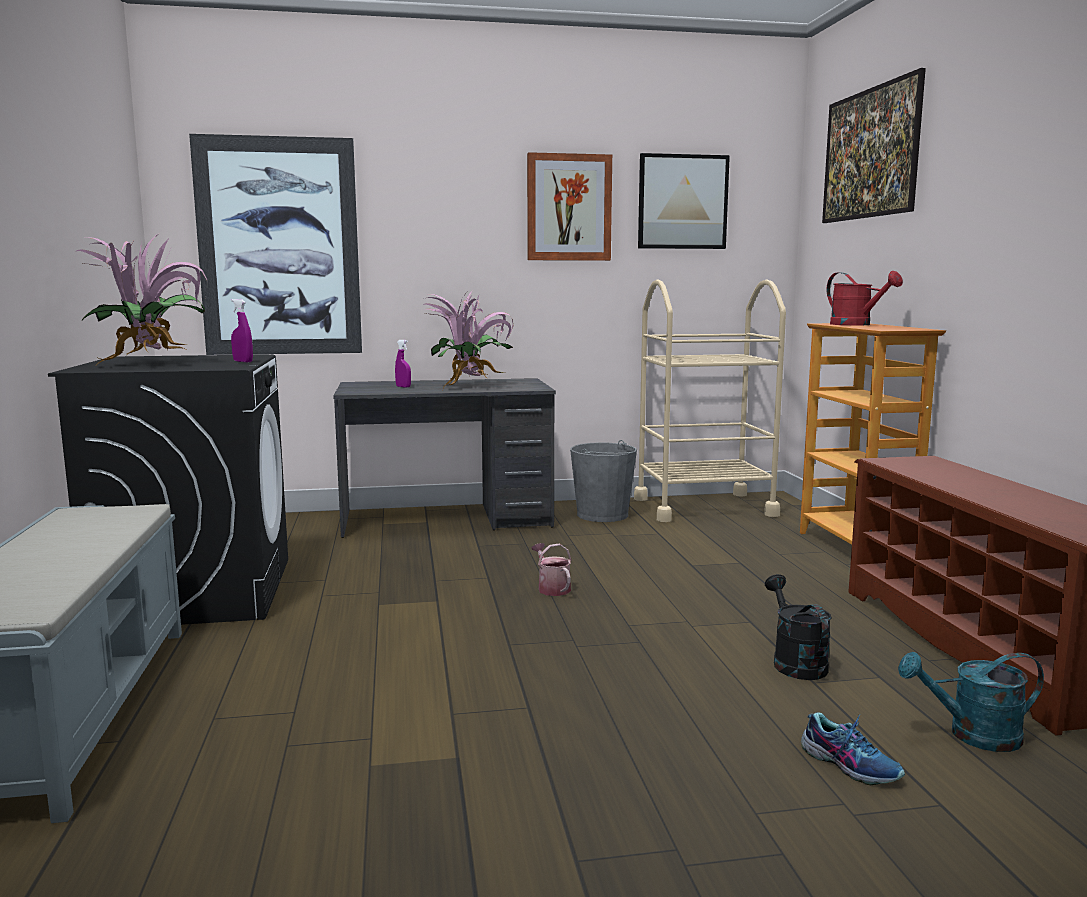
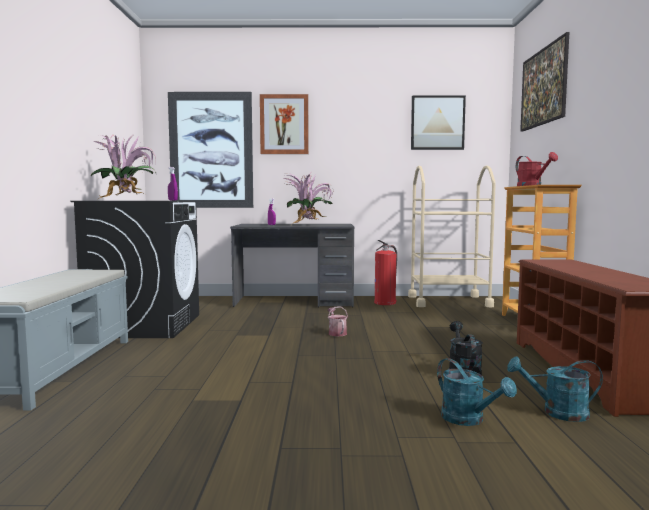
camera: 10 degrees right, 5 degrees down
(569, 208) = (370, 127): picture -> picture (284, 124)
(603, 515) = (385, 303): grey bucket -> fire extinguisher
(850, 764) = (469, 420): shoe -> turquoise watering can

